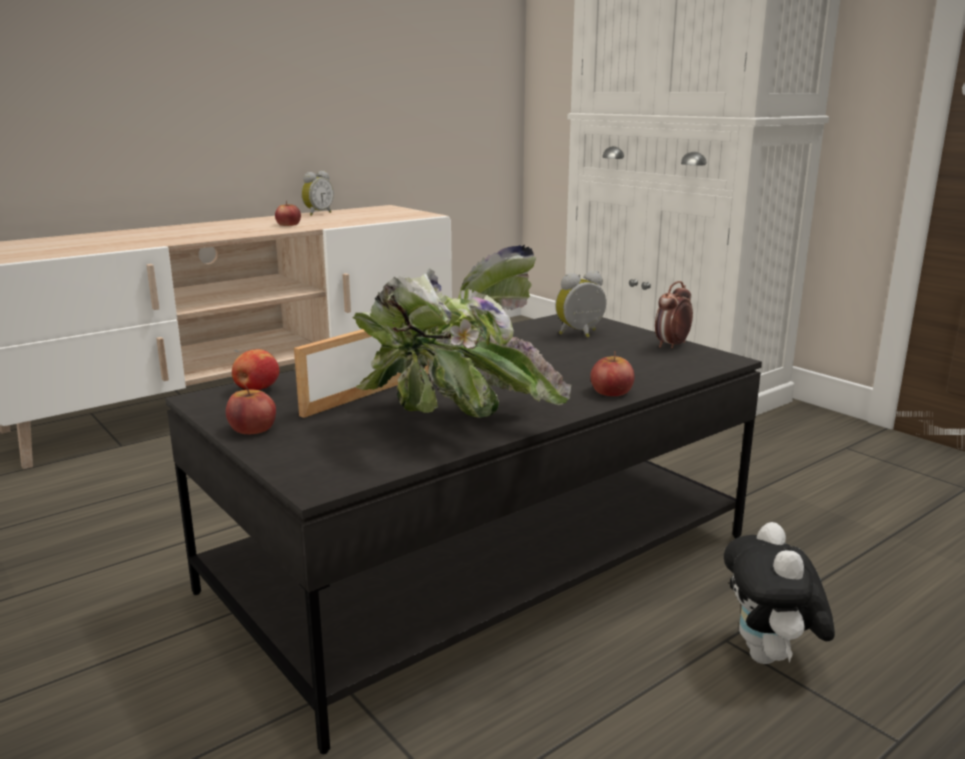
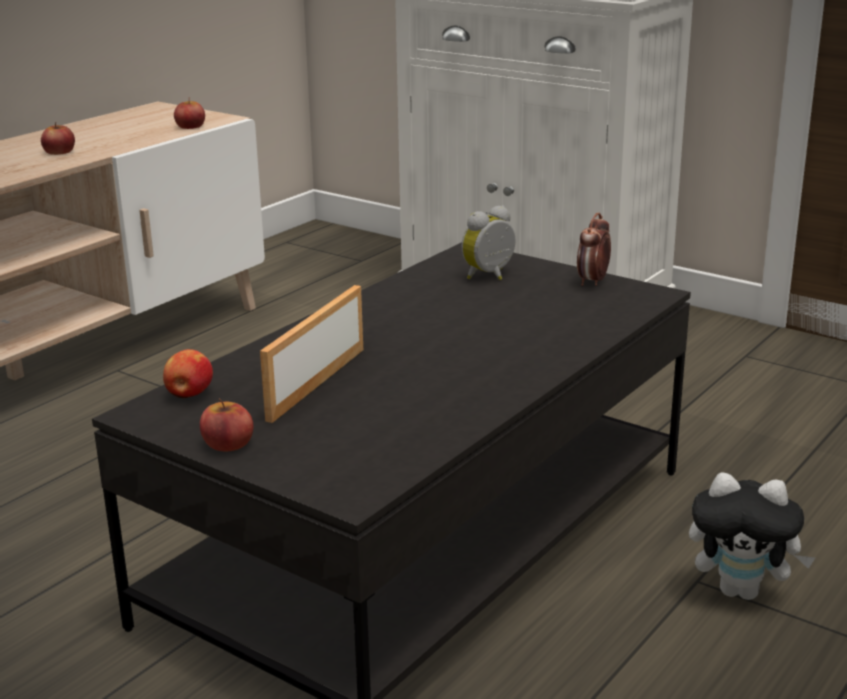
camera: 15 degrees left, 5 degrees up
(317, 213) = (77, 127): alarm clock -> none
(454, 421) = (432, 405): potted plant -> none
(611, 391) = (565, 348): apple -> apple (190, 126)
(769, 658) = (742, 591): plush toy -> plush toy turned 60 degrees counterclockwise

